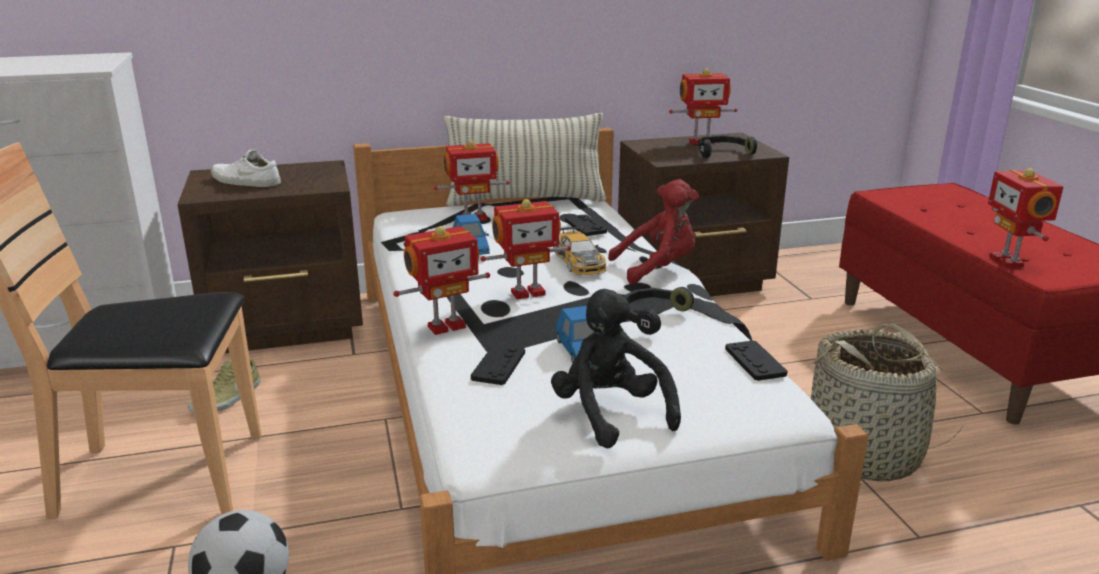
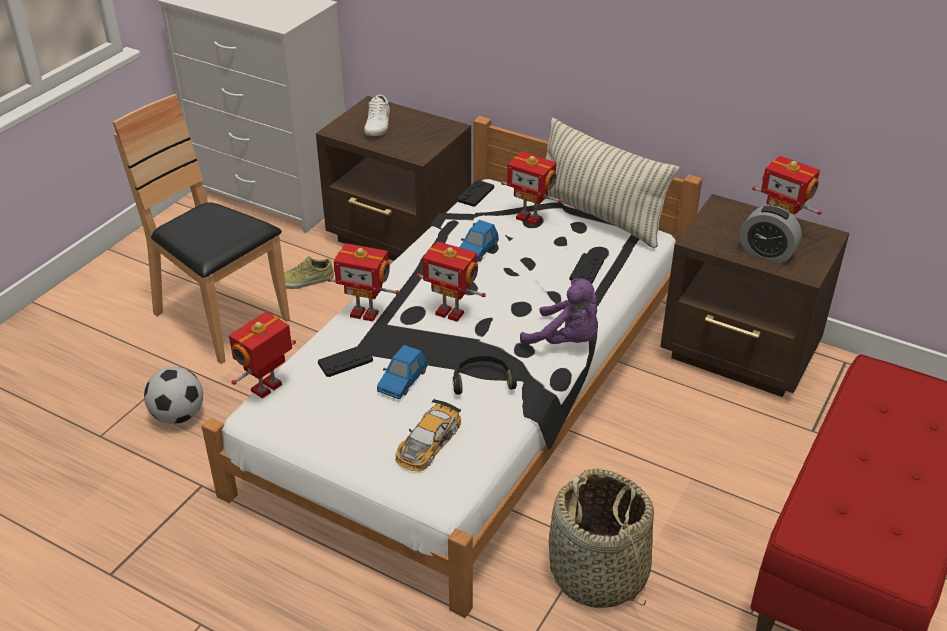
camera: 45 degrees right, 15 degrees up
(245, 182) = (378, 125): white shoe -> white shoe turned 150 degrees counterclockwise
(579, 260) = (522, 303): toy car -> toy car (428, 443)
(610, 413) = (348, 432): black plush toy -> none
(657, 268) = (566, 341): red plush toy -> purple plush toy
(722, 153) = (766, 253): black headphones -> alarm clock
(755, 362) = (483, 454): black game controller -> black game controller (475, 194)
(1008, 261) = (810, 502): toy robot -> toy robot (268, 388)

